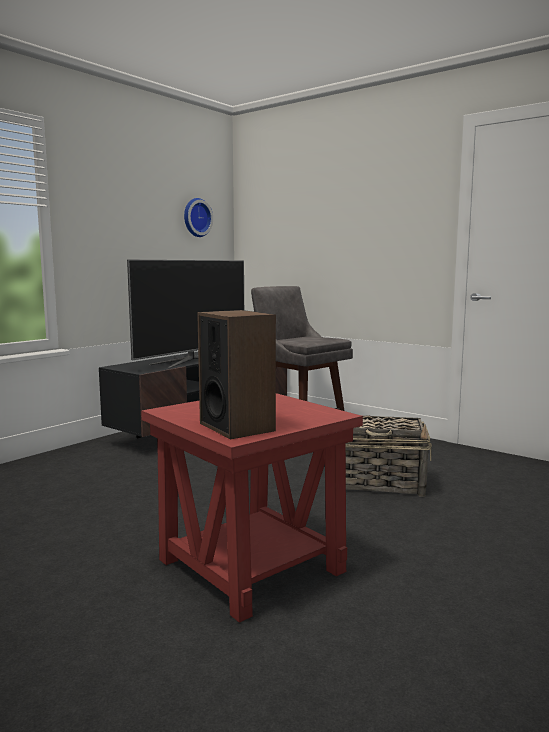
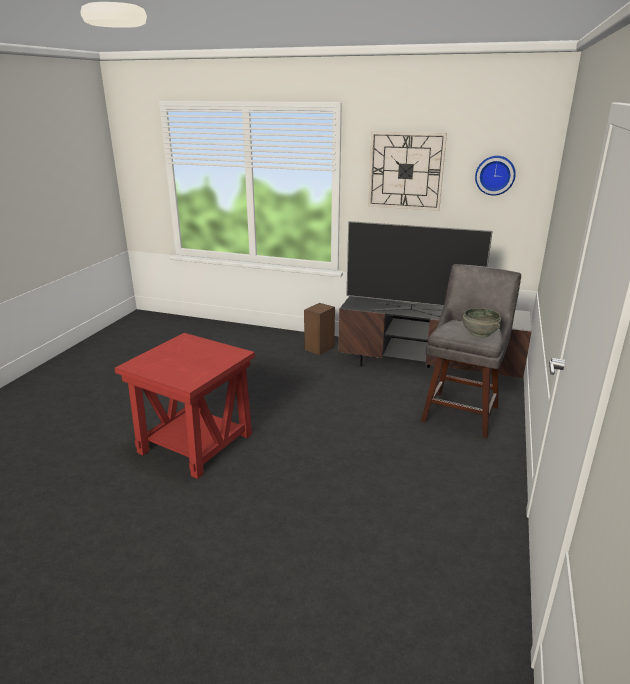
camera: 70 degrees right, 15 degrees up
(123, 211) = (406, 171): none -> wall clock
(237, 427) = (152, 361): speaker -> speaker (319, 348)
(315, 338) = (480, 333): none -> grey bowl
(377, 483) = (358, 473): basket -> none

